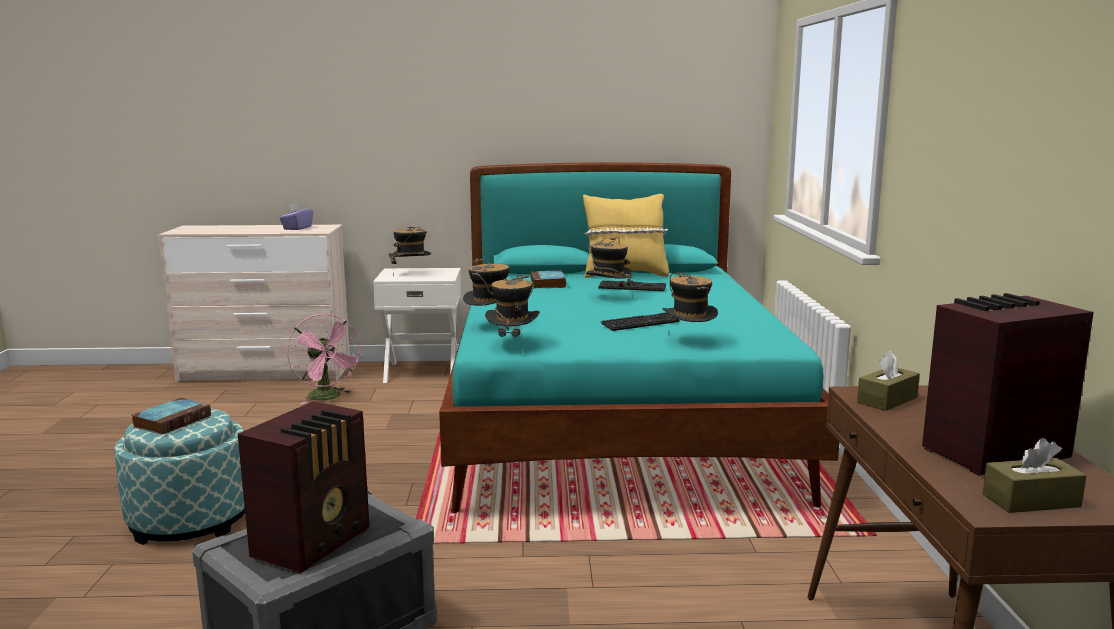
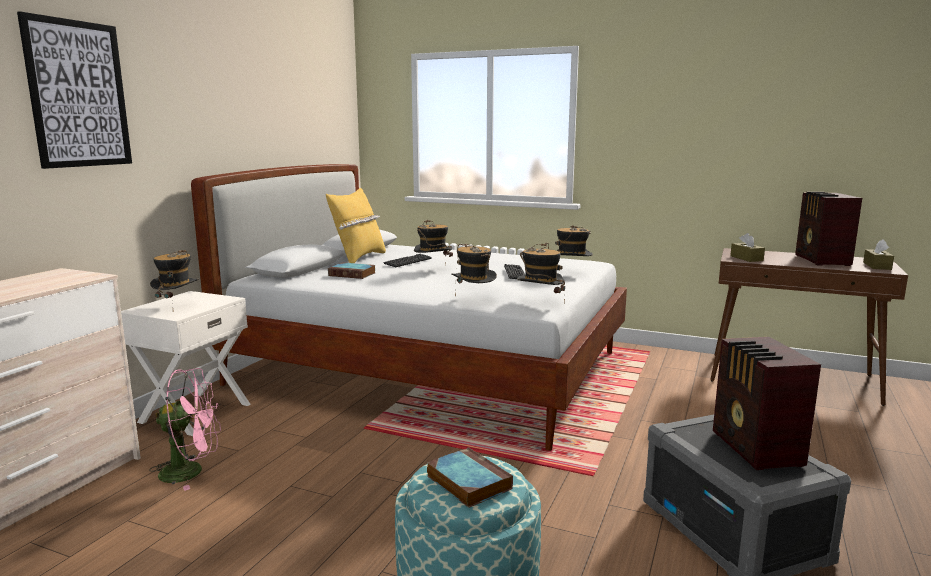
camera: 65 degrees left, 0 degrees up
(297, 228) = (36, 281): purple tissue box -> none
(315, 542) = (756, 449): radio -> radio turned 150 degrees counterclockwise
(373, 94) = (78, 94): none -> picture
(615, 421) = (431, 369): turquoise bed -> white bed

